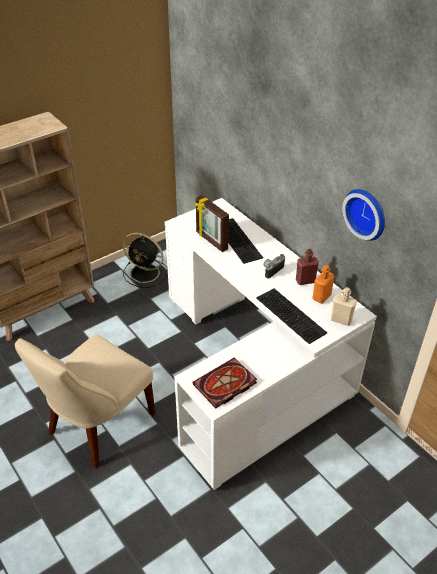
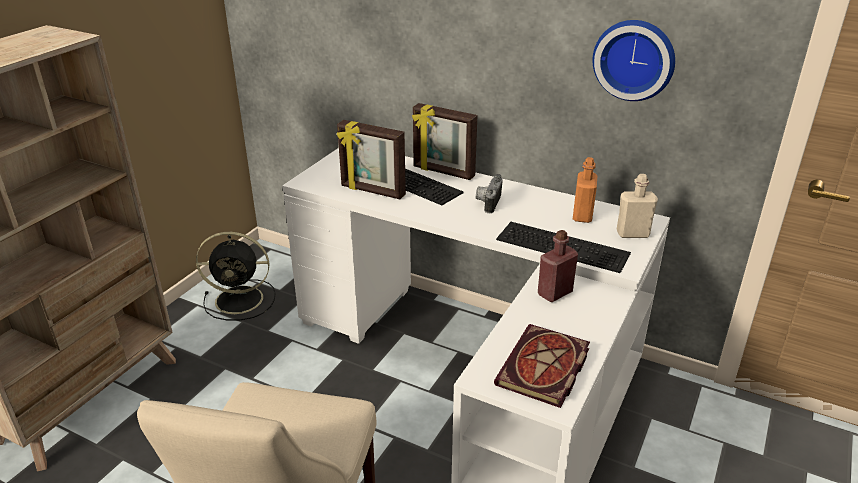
camera: 25 degrees left, 10 degrees down
(262, 238) = (443, 172): none -> picture frame
(305, 281) = (543, 203): red bottle -> red bottle (555, 293)

